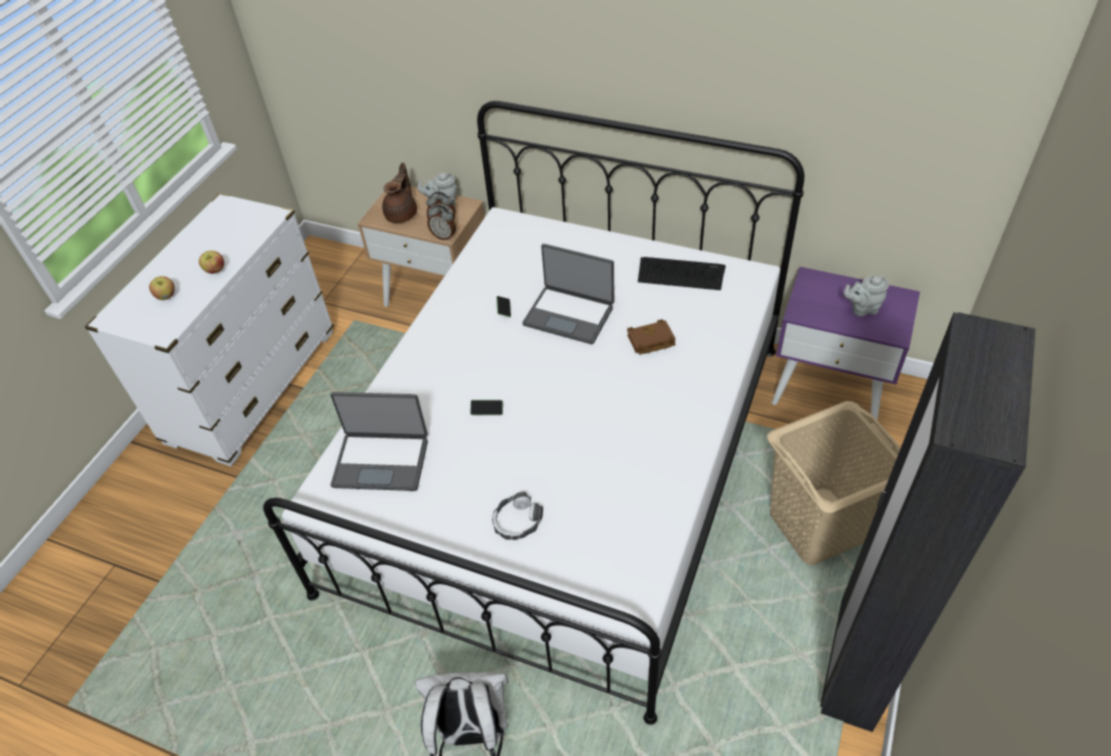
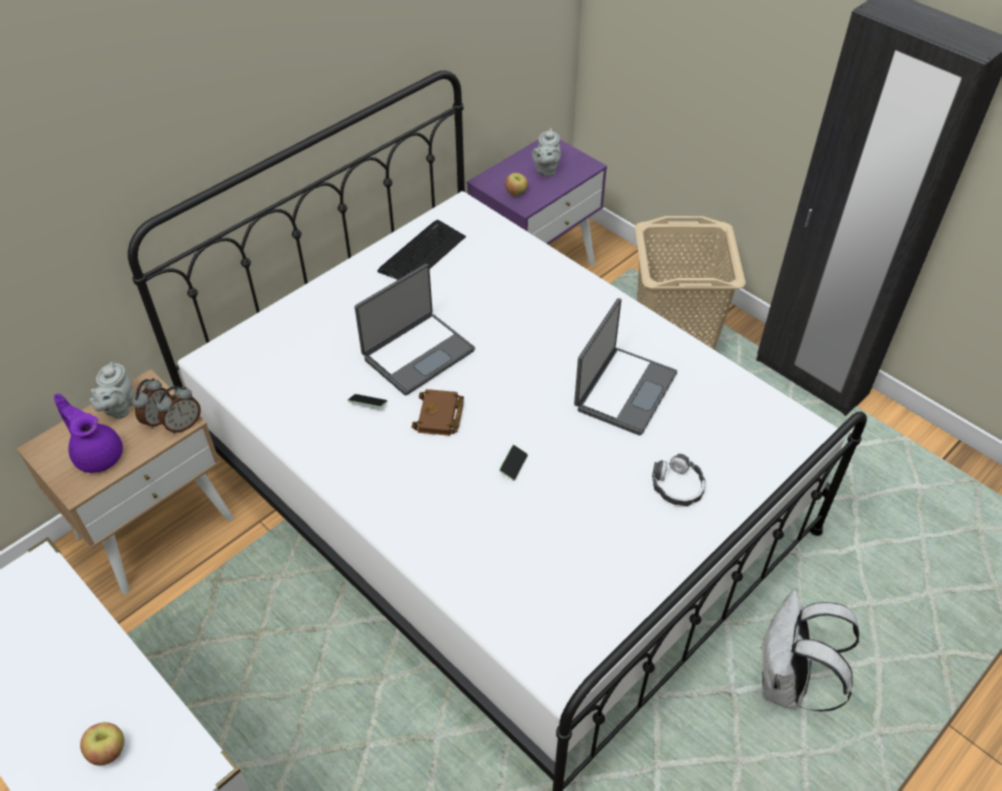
camera: 70 degrees left, 0 degrees up
(215, 270) = (103, 668): apple -> apple (516, 193)
(381, 461) = (533, 586): laptop -> laptop (623, 390)
(402, 214) = (98, 454): brown teapot -> purple teapot
(650, 341) = (499, 308): brown book -> brown book (440, 417)

